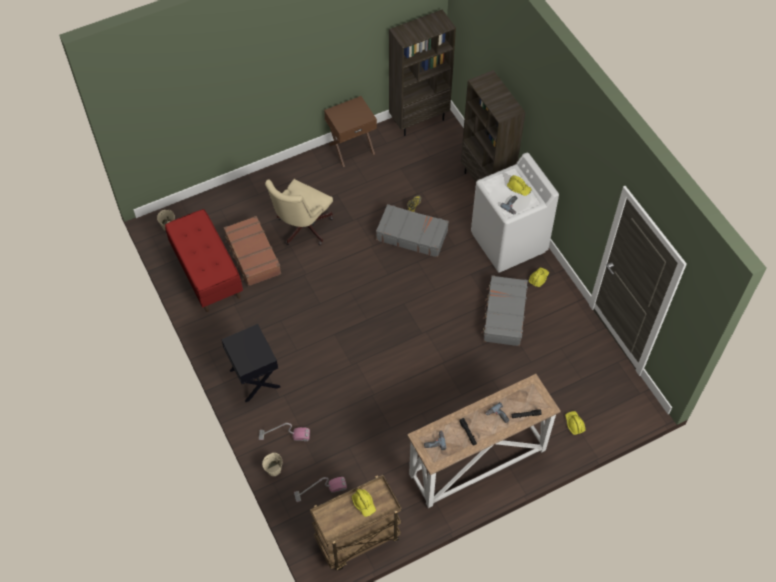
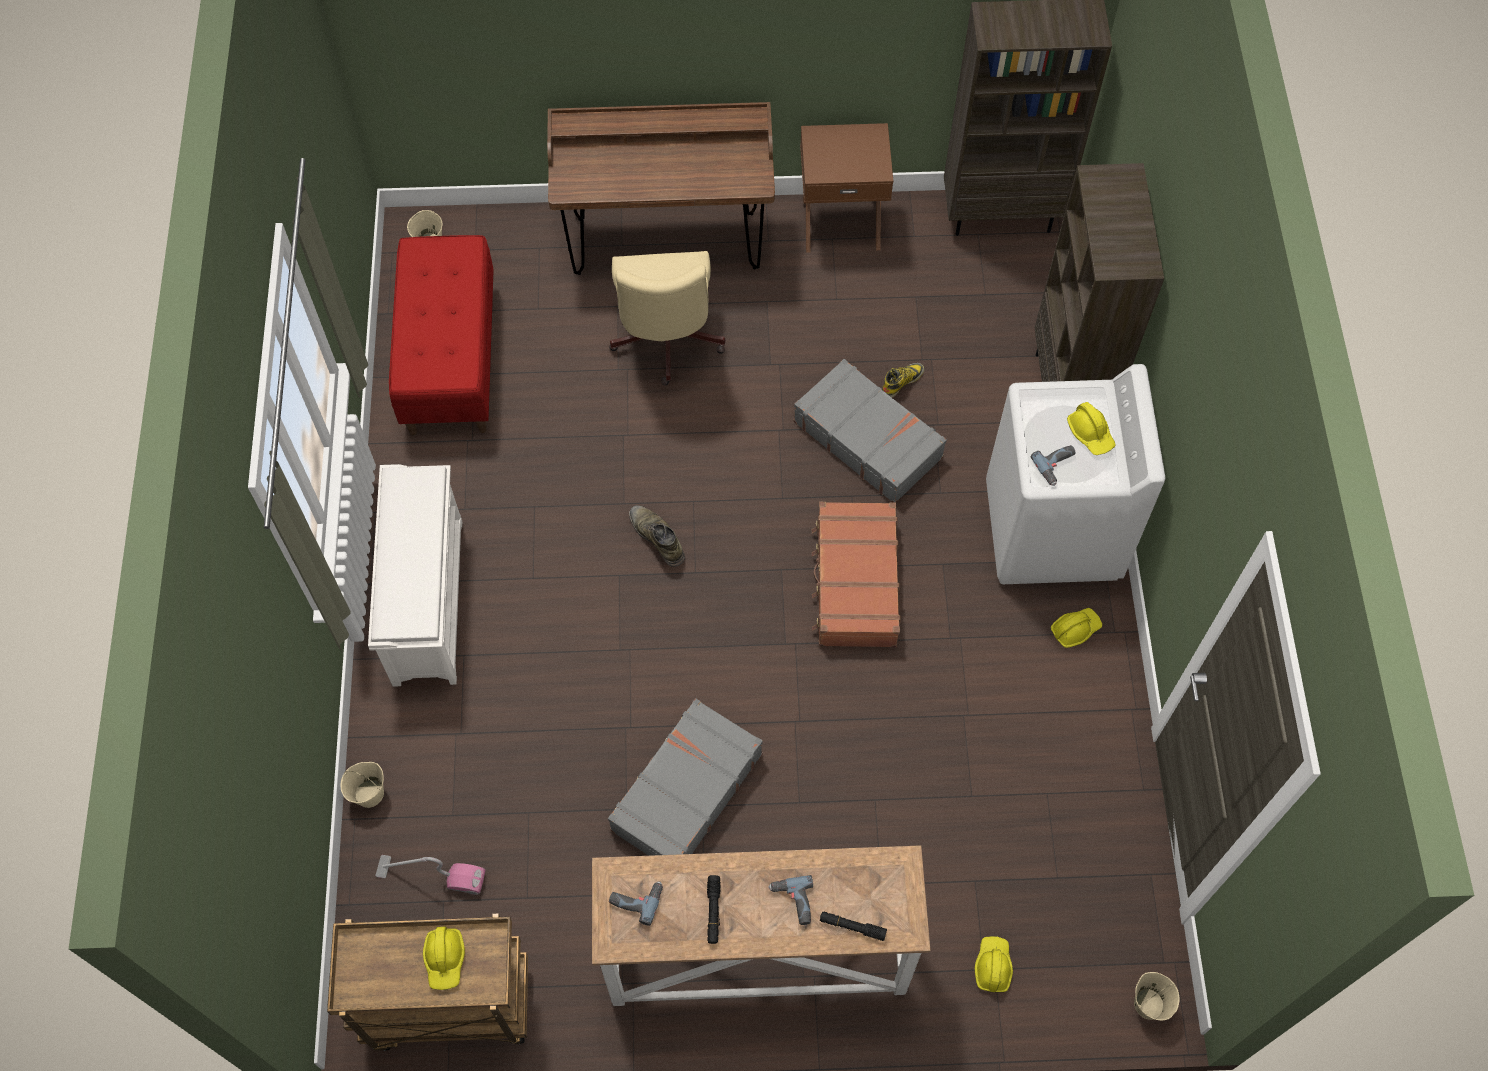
camera: 25 degrees right, 5 degrees up
(252, 256) = (549, 360): brown suitcase -> brown suitcase (855, 582)
(254, 379) = (427, 600): black nightstand -> white shoe rack
(278, 185) = (666, 242): none -> brown desk
(284, 435) = (423, 735): vacuum cleaner -> none
(301, 228) = (666, 343): beige office chair -> beige office chair turned 60 degrees counterclockwise
(342, 311) = (657, 537): none -> green boot
(504, 315) = (966, 676): grey suitcase -> grey suitcase (685, 791)
(642, 411) = (1148, 1003): none -> beige bucket

